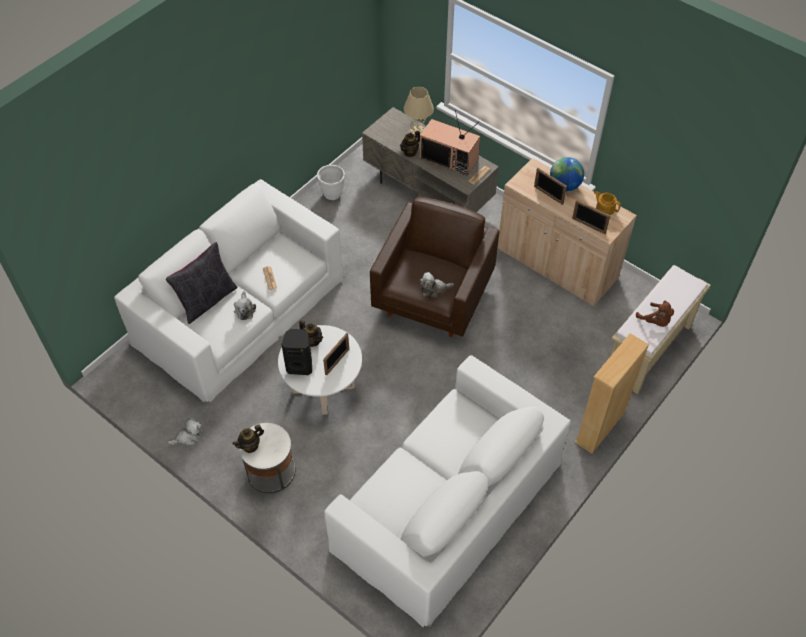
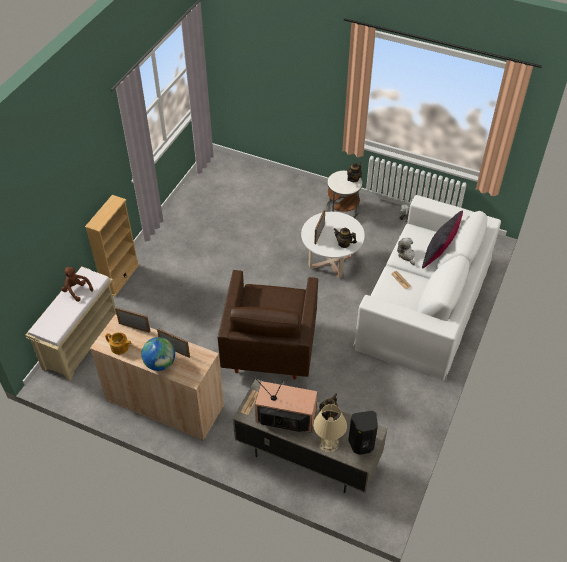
camera: 165 degrees right, 5 degrees down
(300, 366) = (344, 226): black speaker -> black speaker (361, 445)
(332, 194) = (402, 431): white planter -> none
(434, 289) = (263, 295): plush toy -> none
(448, 505) = (221, 213): white sofa -> none

